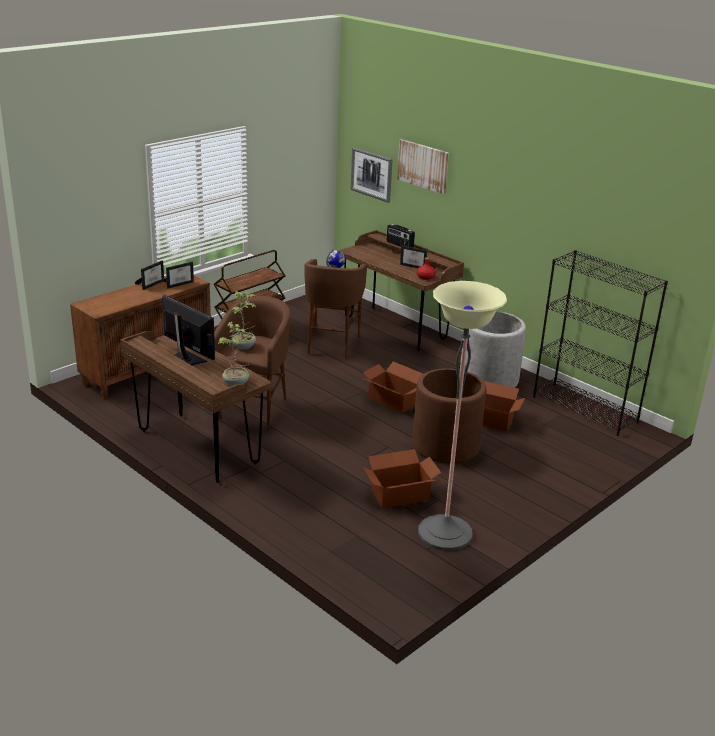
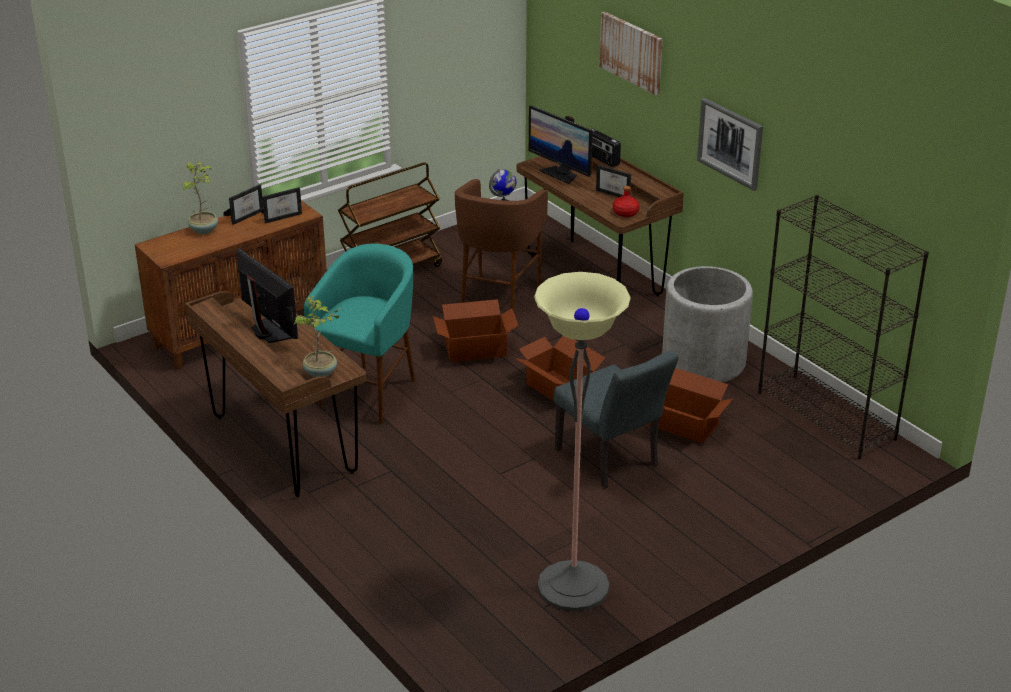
camera: 10 degrees right, 5 degrees up
(244, 346) = (350, 314): potted plant -> potted plant (204, 230)
(255, 409) = (370, 393): brown stool -> turquoise stool
(371, 174) = (569, 55): picture -> picture (730, 143)
(372, 255) = (561, 174): none -> monitor
(399, 494) = (528, 528): cardboard box -> cardboard box (475, 349)
(445, 446) = (611, 461): brown planter -> grey chair

